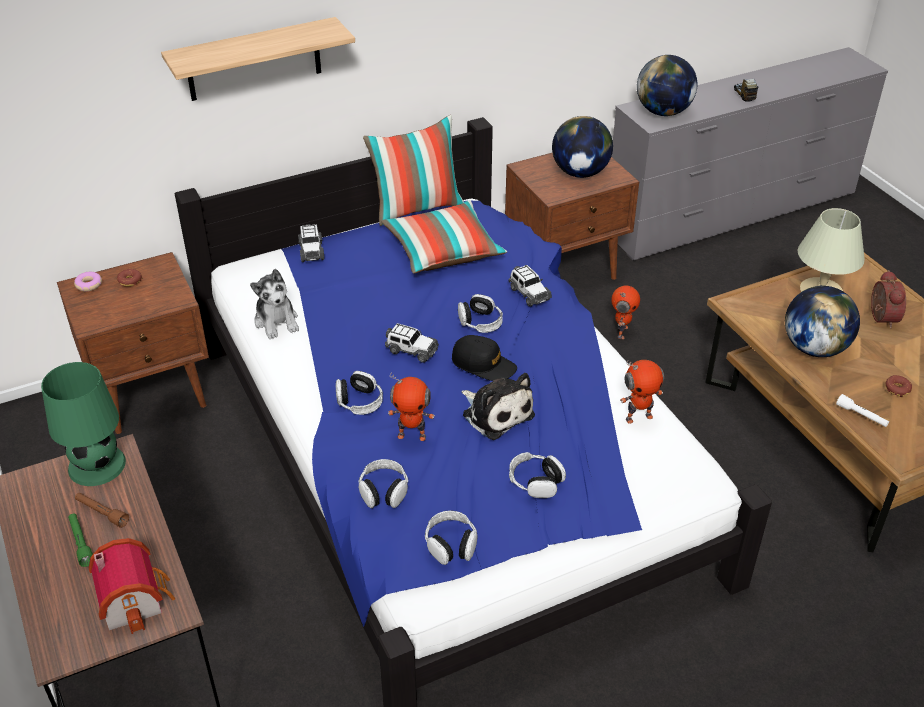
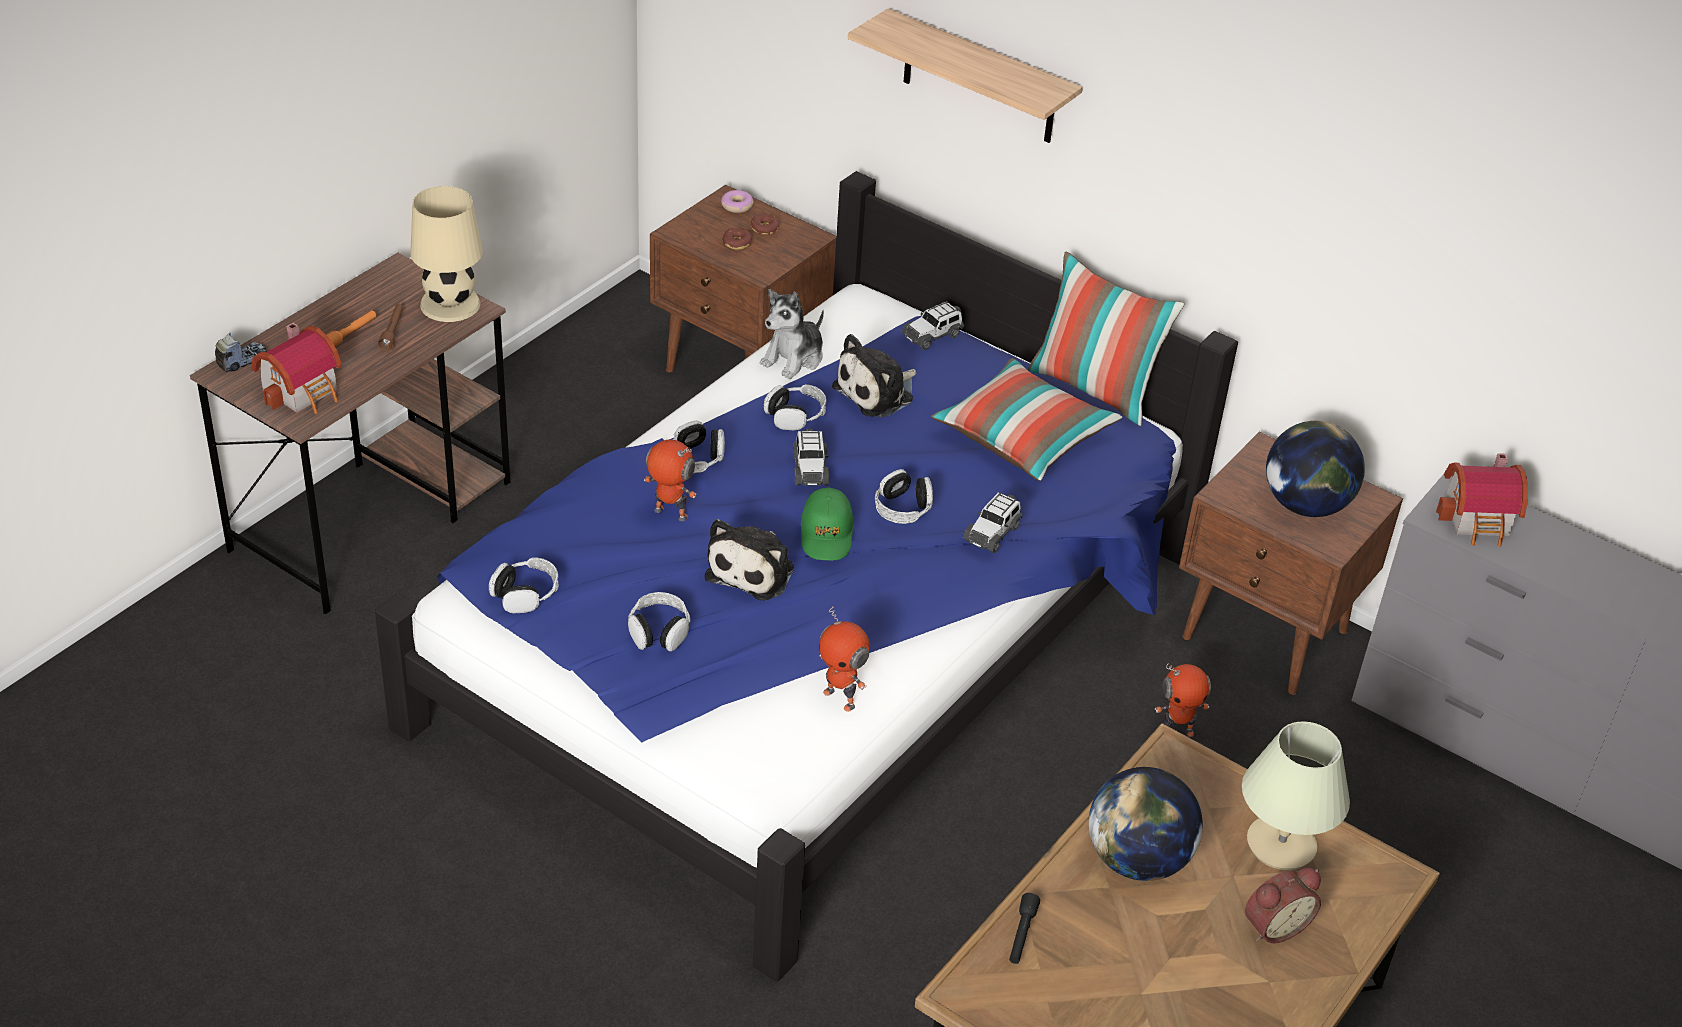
camera: 60 degrees right, 0 degrees up
(81, 543) = (350, 334): green flashlight -> orange flashlight
(96, 464) = (451, 304): green table lamp -> beige table lamp
(351, 294) = (877, 393): none -> plush toy
(383, 491) = (573, 521): headphones -> headphones (795, 415)
(412, 435) = (669, 514): toy robot -> toy robot turned 135 degrees clockwise
(483, 364) = (827, 533): black cap -> green cap
(663, 112) = (1479, 520): globe -> toy house
(744, 95) = (1627, 597): toy truck -> toy truck (242, 361)
(861, 416) = (1021, 935): white flashlight -> black flashlight
(897, 389) = (1114, 969): donut -> donut (737, 243)

